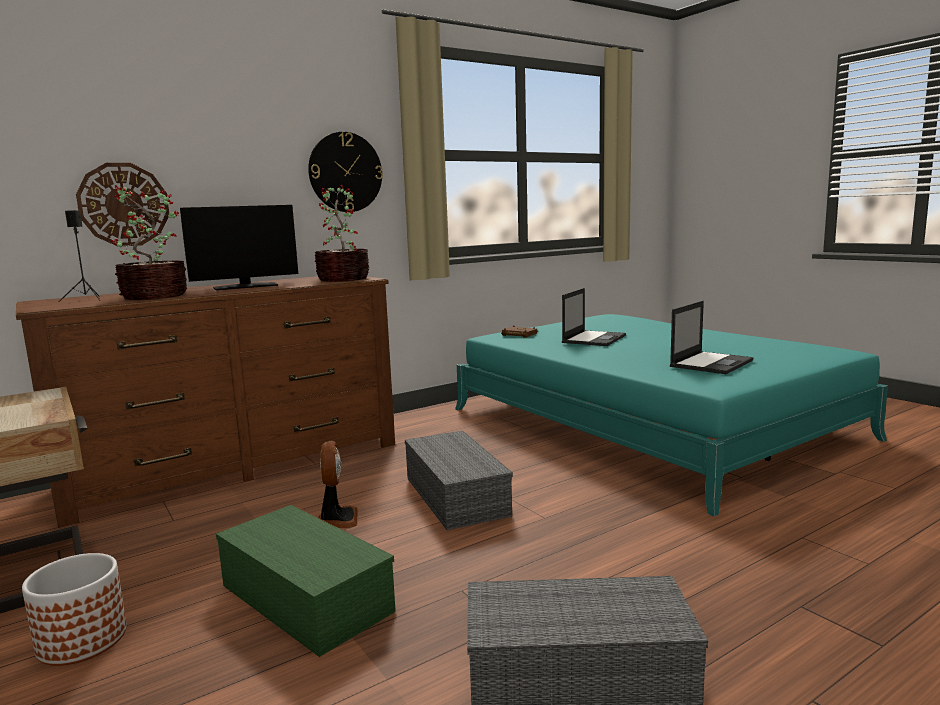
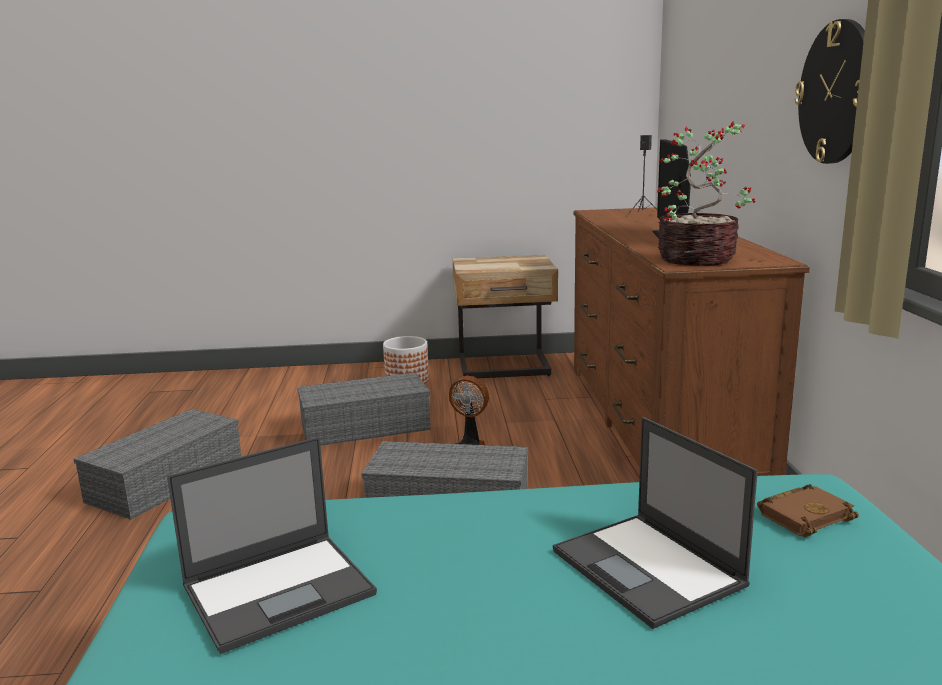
camera: 120 degrees right, 5 degrees up
(124, 204) = (707, 130): wall clock -> none
(153, 296) = (626, 222): potted plant -> none
(302, 598) = (366, 426): green storage box -> grey storage box
(711, 363) = (281, 590): laptop -> laptop turned 105 degrees counterclockwise

